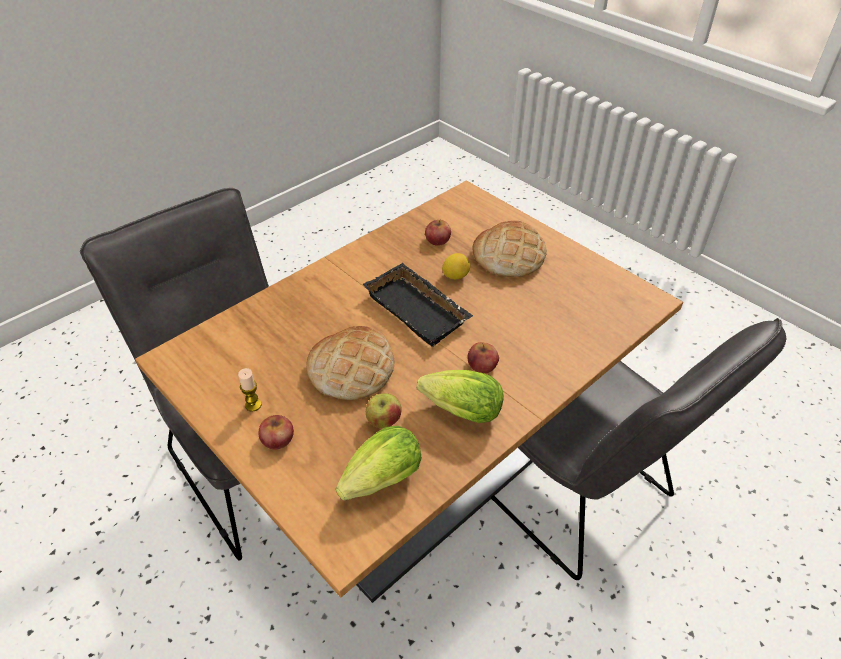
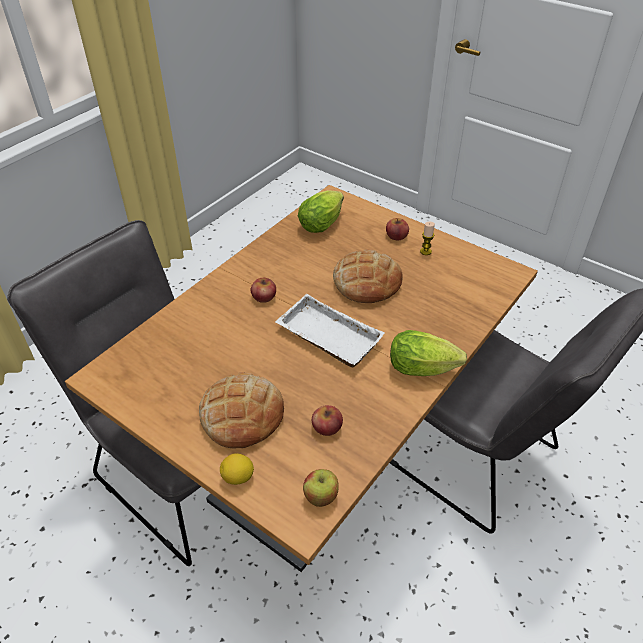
camera: 170 degrees right, 0 degrees up
(384, 421) = (330, 253): apple -> apple (320, 496)
(420, 309) = (326, 337): black tray -> white tray
(455, 276) = (298, 379): lemon -> lemon (238, 477)
(457, 410) = (279, 264): lettuce -> lettuce (426, 369)

